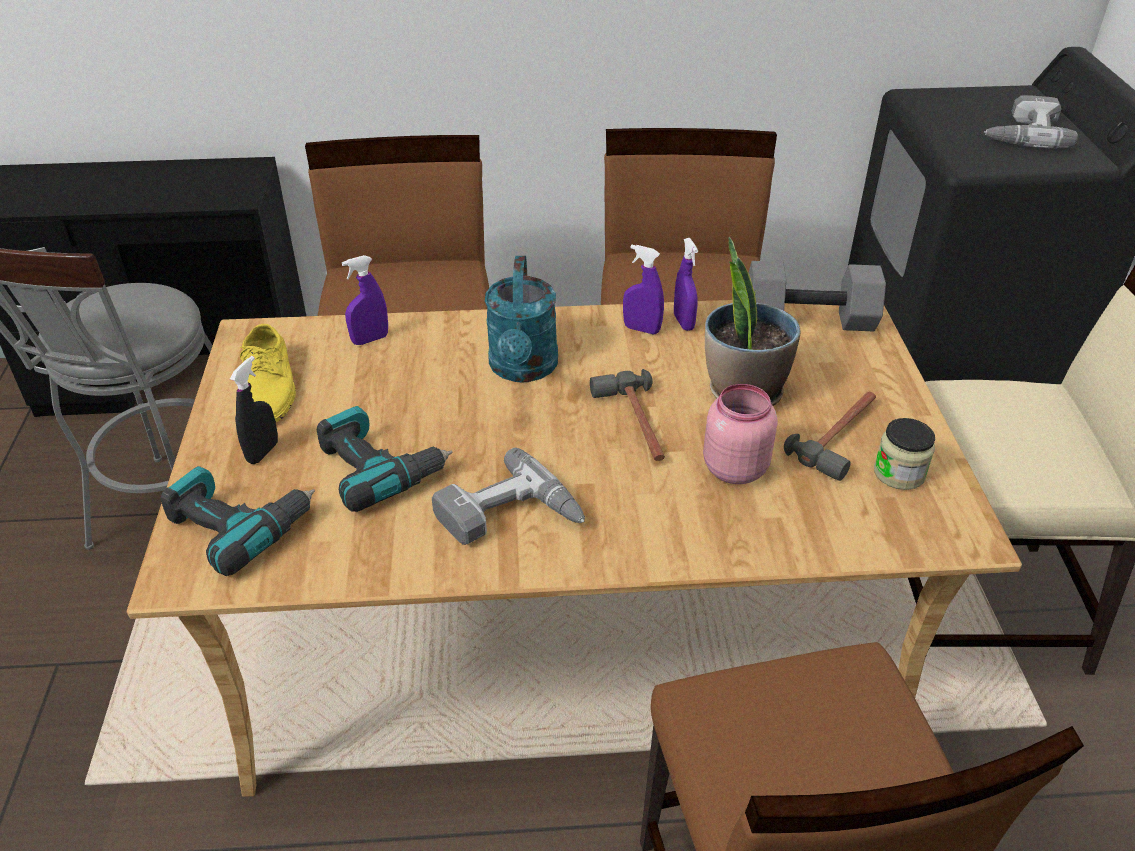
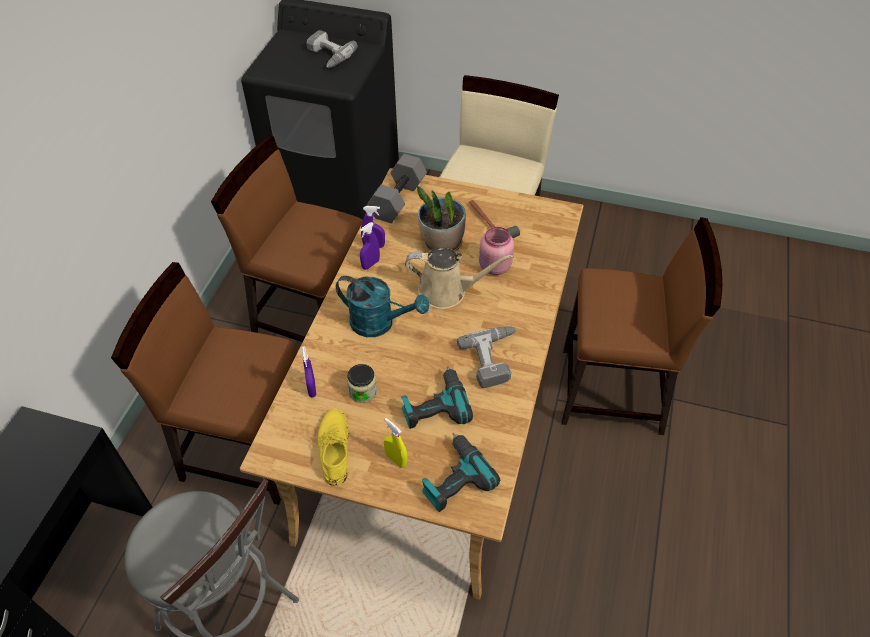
camera: 70 degrees left, 10 degrees up
(263, 452) = (396, 459): black spray bottle -> yellow spray bottle
(270, 387) = (334, 448): yellow shoe -> yellow shoe turned 105 degrees counterclockwise
(635, 424) = (447, 291): hammer -> beige watering can
(899, 473) = (520, 215): jar -> jar (363, 391)

